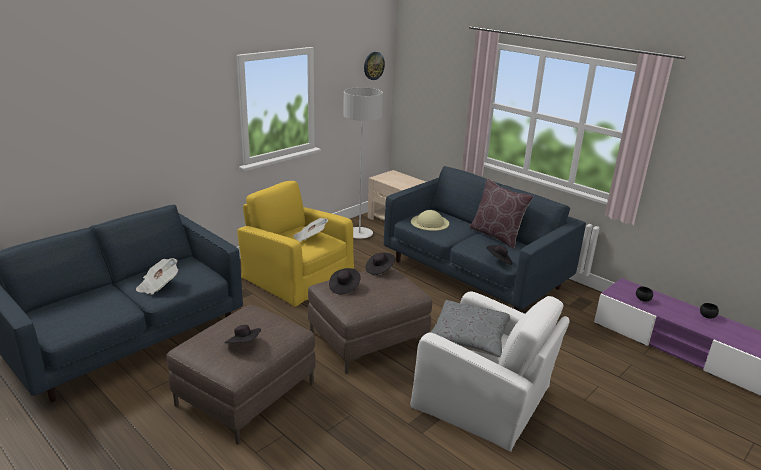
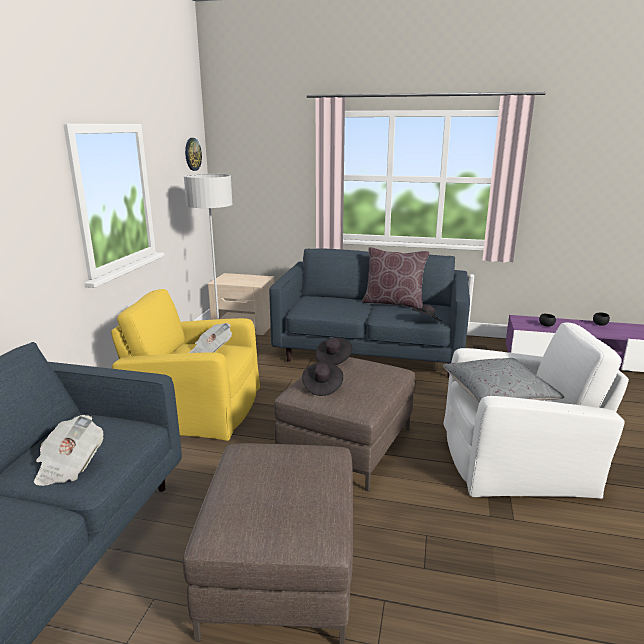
camera: 30 degrees left, 5 degrees down
(244, 344) = (292, 494): black hat -> none
(429, 222) = (320, 307): beige hat -> none

